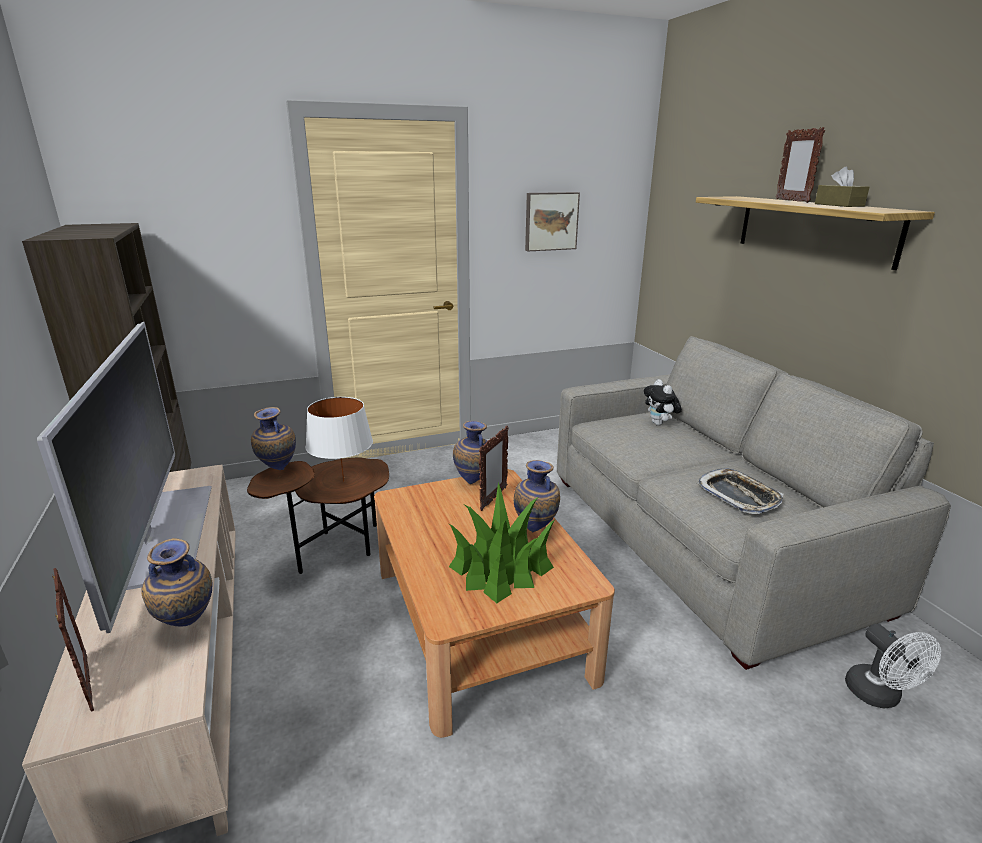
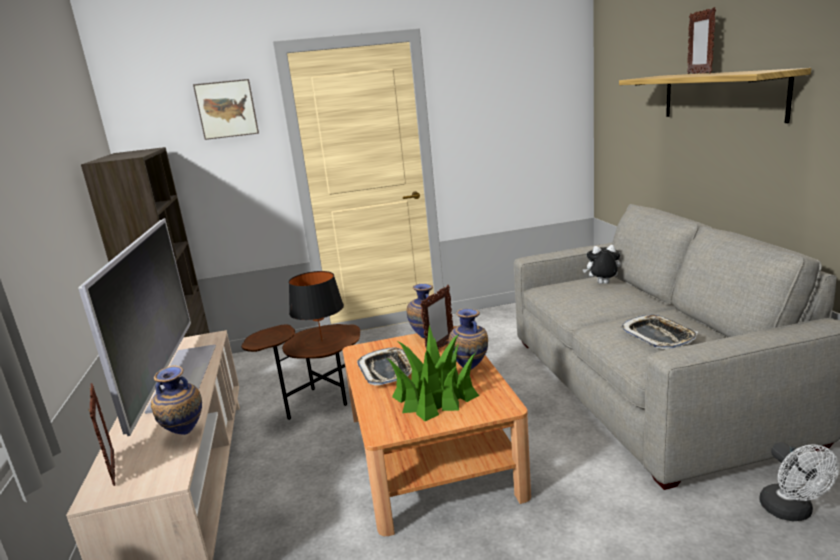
camera: 10 degrees right, 5 degrees down
(277, 470) = (266, 331): vase -> none
(343, 481) = (322, 341): white table lamp -> black table lamp
(435, 528) = (387, 371): none -> tray
(550, 221) = (502, 115): picture -> picture (227, 109)
(659, 424) = (602, 284): plush toy -> plush toy turned 105 degrees clockwise
(839, 205) = (733, 72): brown tissue box -> none

